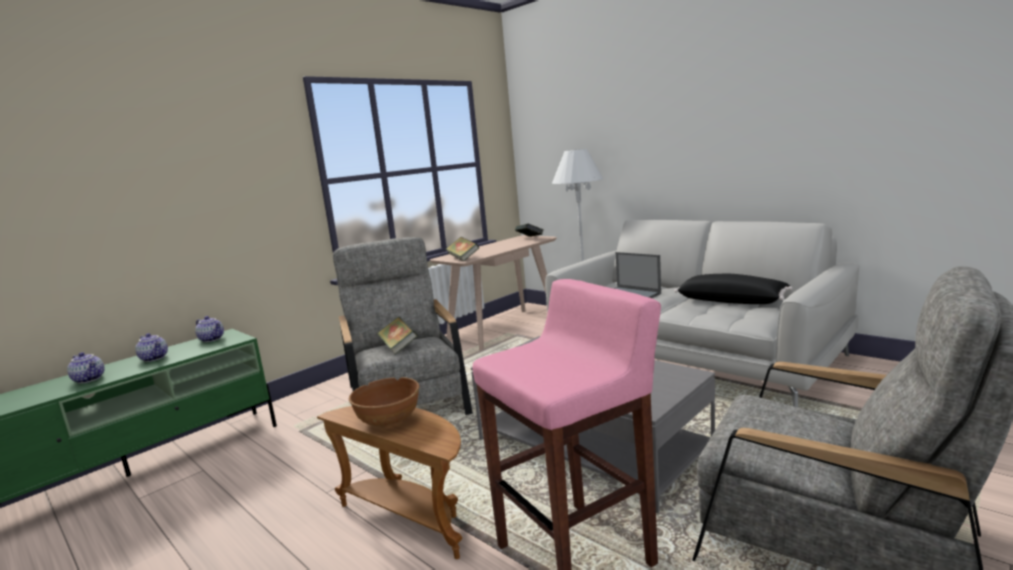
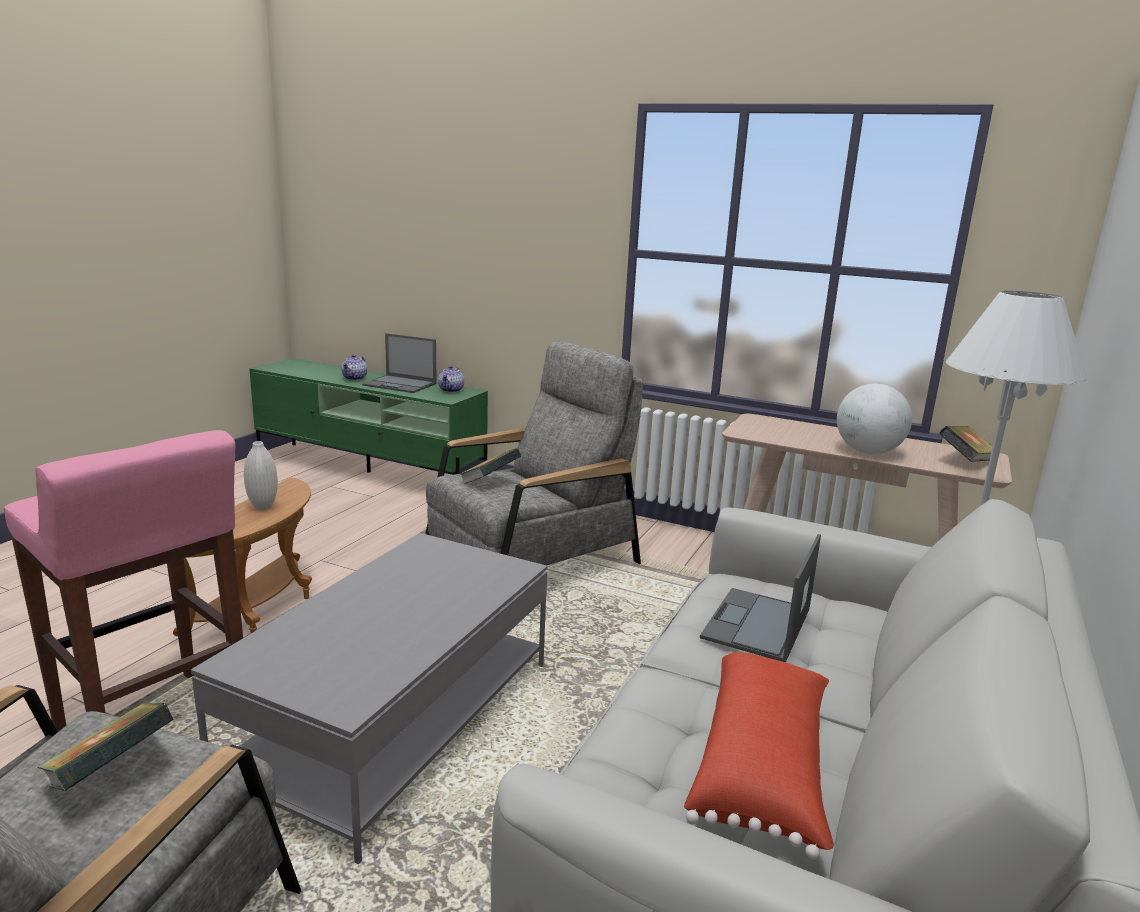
camera: 70 degrees right, 5 degrees up
(155, 358) = (400, 384): teapot -> laptop
(388, 420) = (263, 507): brown bowl -> white vase
(463, 258) = (755, 431): book -> book (111, 773)
(509, 247) = (867, 452): none -> globe
(732, 301) = (763, 768): black pillow -> red pillow

